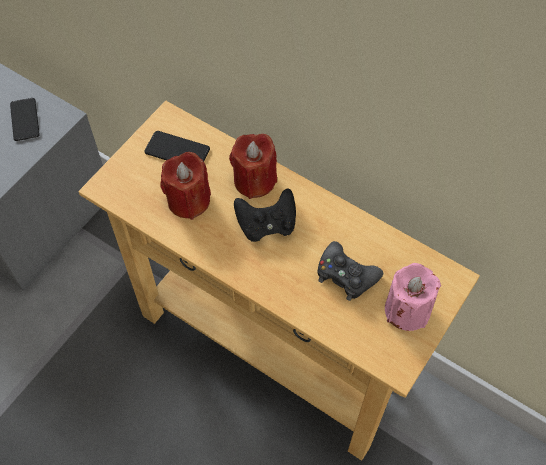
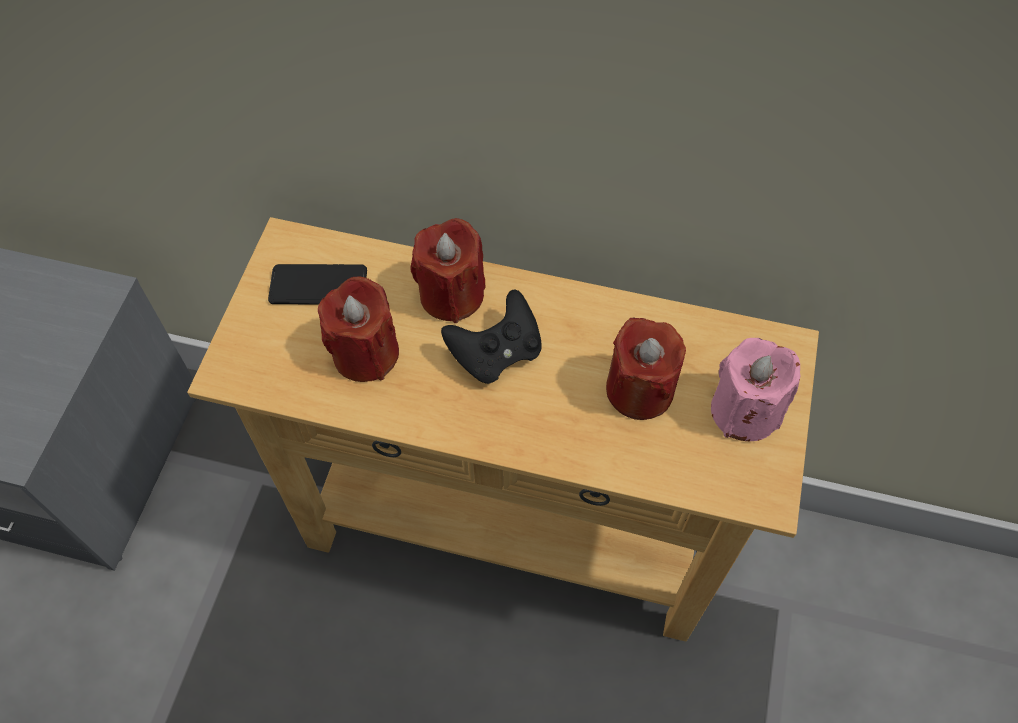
camera: 20 degrees left, 0 degrees up
(25, 120) = (43, 314): phone -> none
(346, 275) = (639, 390): black game controller -> red candle

